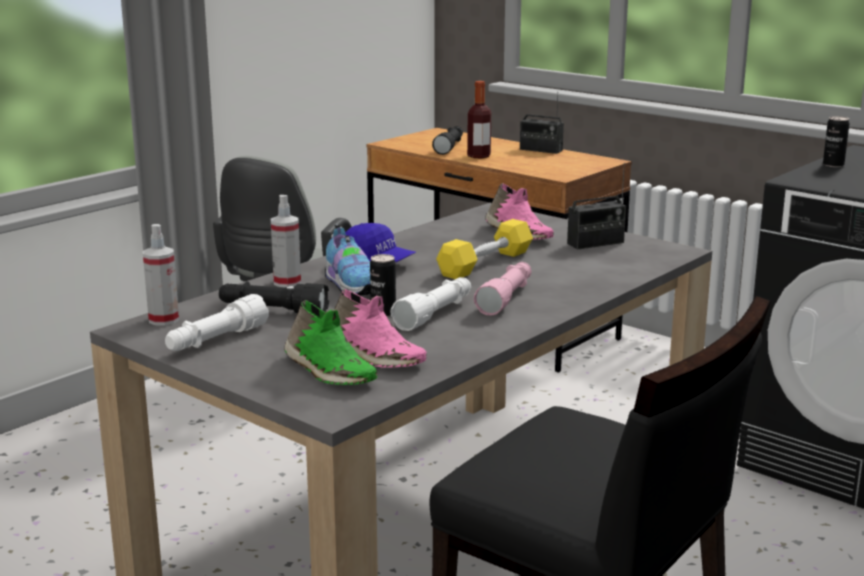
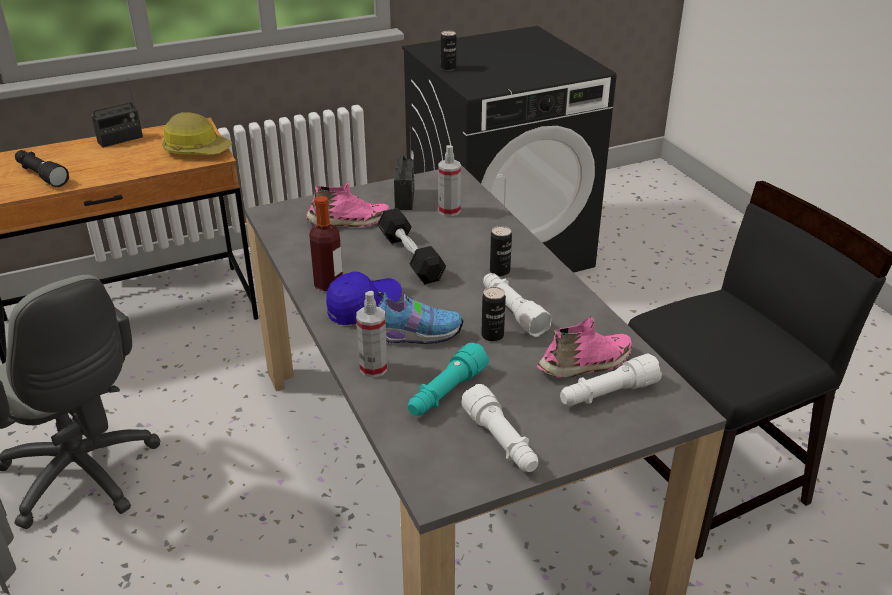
camera: 65 degrees left, 15 degrees up
(163, 320) = (422, 466): spray bottle -> spray bottle (449, 211)
(273, 311) = (446, 393): black flashlight -> turquoise flashlight
(328, 371) = (607, 394): green shoe -> white flashlight
(479, 156) = (96, 171): bottle -> bottle (328, 284)
(485, 263) = (410, 257): yellow dumbbell -> black dumbbell
(506, 298) = (499, 271): pink flashlight -> can
(563, 169) = (197, 149): none -> hard hat

